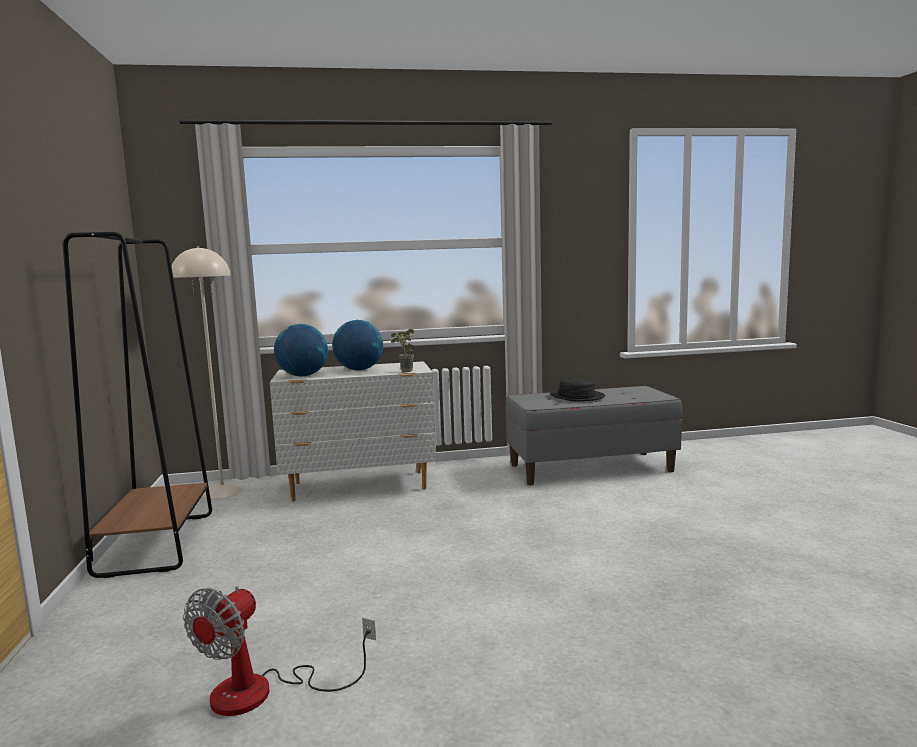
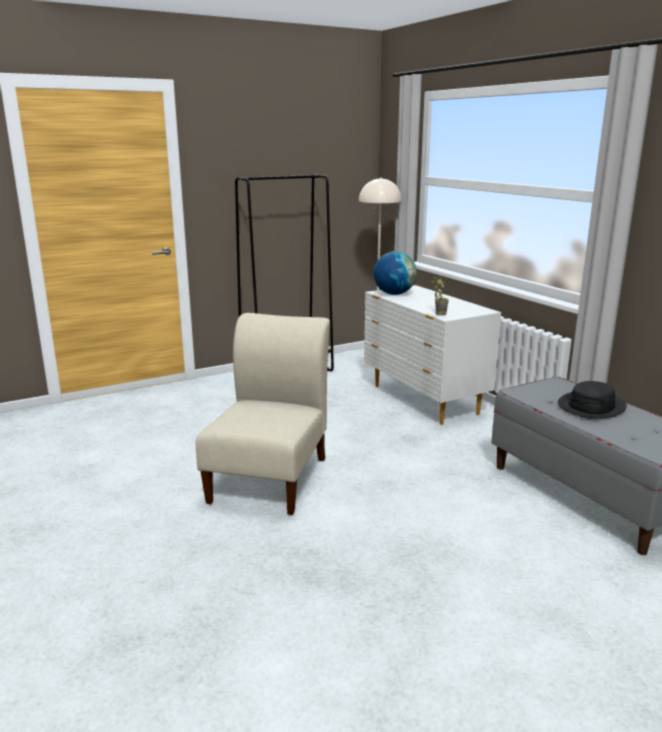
camera: 70 degrees right, 10 degrees up
(263, 692) = (149, 439): fan -> none
(359, 369) = (434, 302): globe -> none
(482, 590) = (271, 477): none -> beige chair

